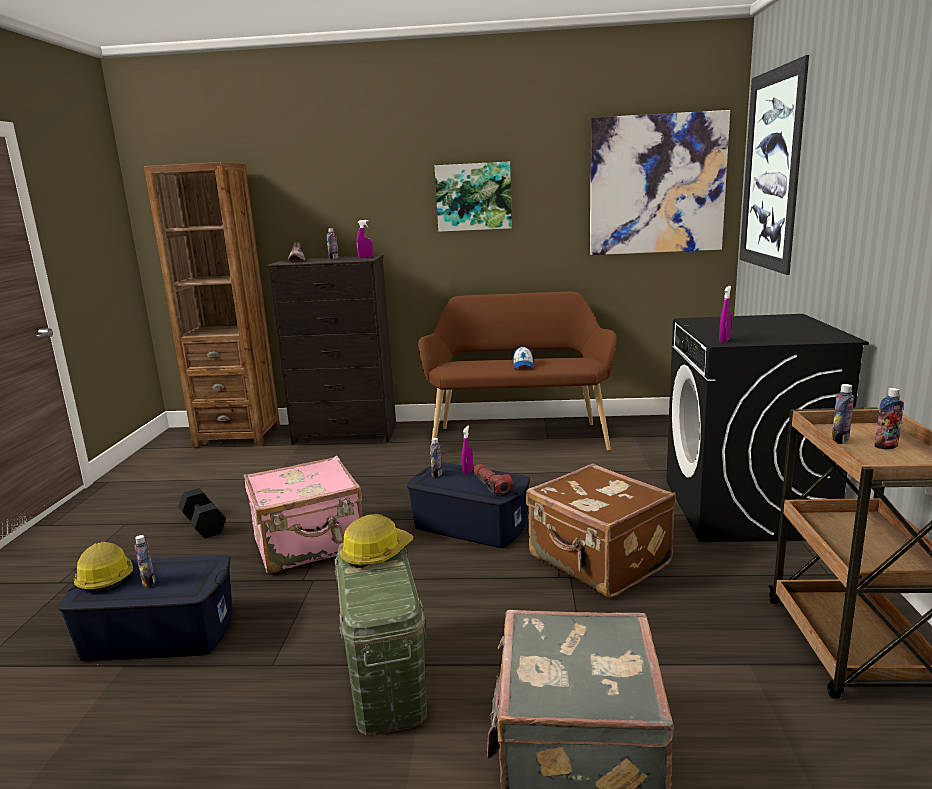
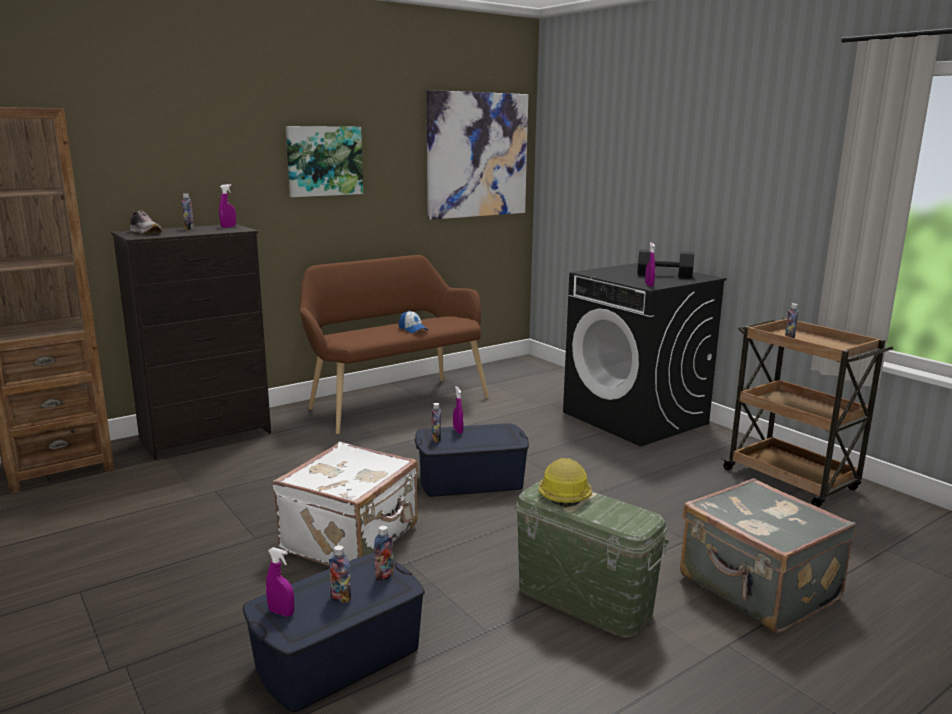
camera: 40 degrees left, 0 degrees up
(105, 577) = (281, 612): hard hat -> purple spray bottle
(205, 524) = (196, 559): black dumbbell -> black dumbbell (665, 275)
(309, 545) = (352, 538): pink suitcase -> white suitcase
(491, 486) = (498, 436): flashlight -> none
(598, 562) = (600, 477): brown suitcase -> none
(771, 171) = (581, 149): picture -> none
(886, 446) = (813, 340): bottle -> bottle (384, 576)

